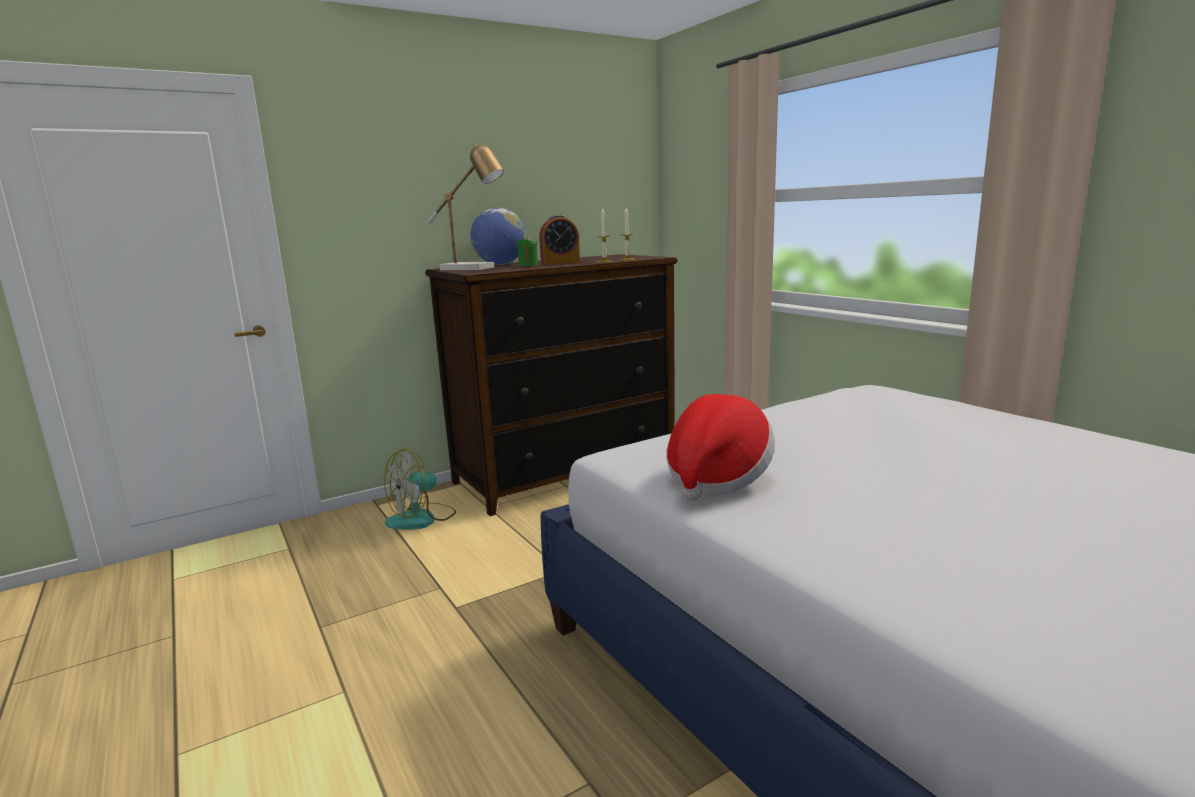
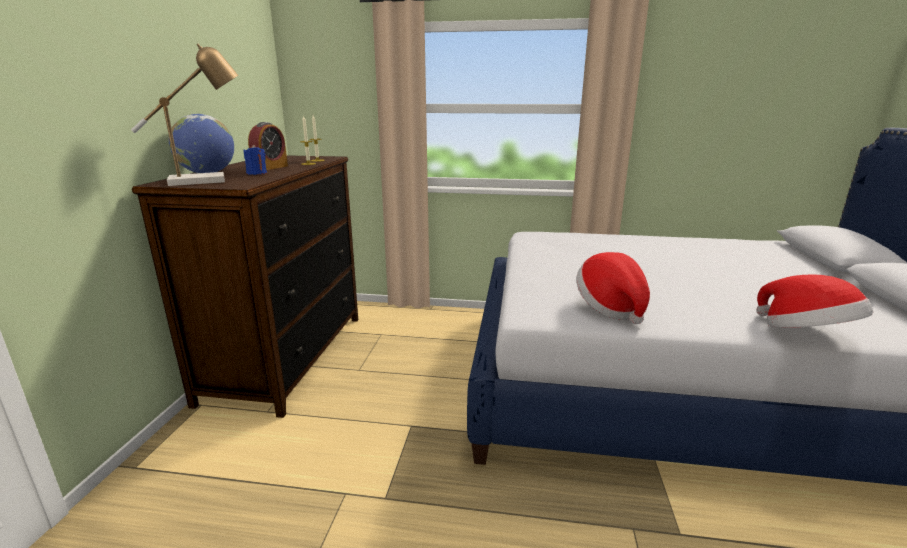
camera: 50 degrees left, 5 degrees up
(421, 518) = (217, 453): fan -> none
(528, 266) = (256, 173): green candle -> blue candle
(920, 614) = (805, 333): none -> hat

